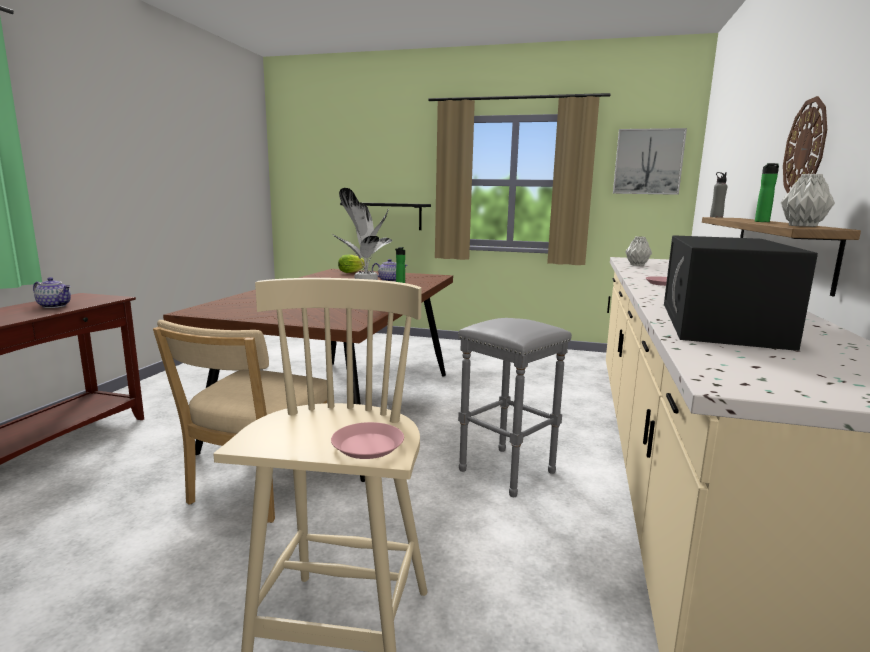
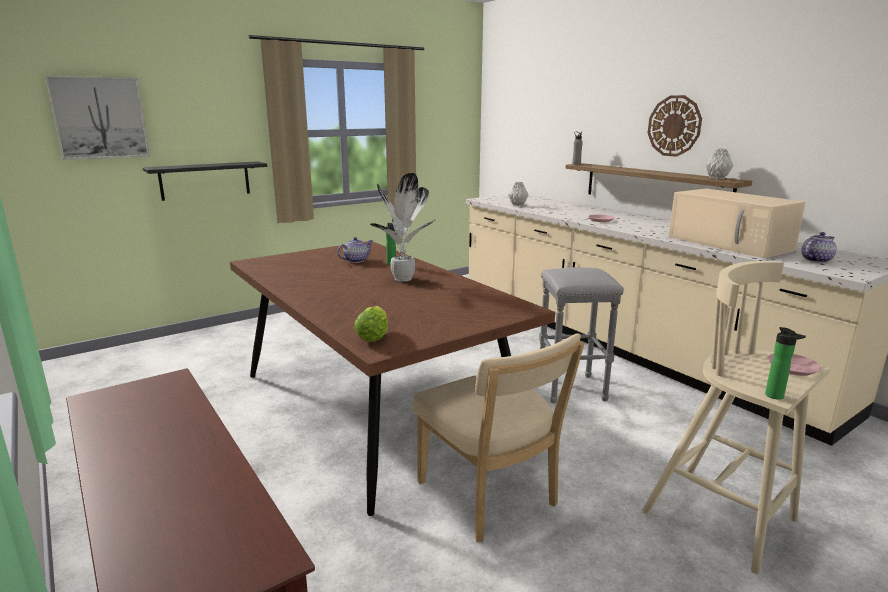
camera: 50 degrees left, 5 degrees up
(55, 306) = (157, 420): teapot -> teapot (815, 260)
(353, 272) = (278, 260): lettuce -> lettuce (374, 336)
(648, 162) = (448, 110): picture -> picture (100, 118)
(721, 324) = (730, 244): black microwave -> beige microwave
(762, 222) = (660, 173): bottle -> bottle (777, 397)

